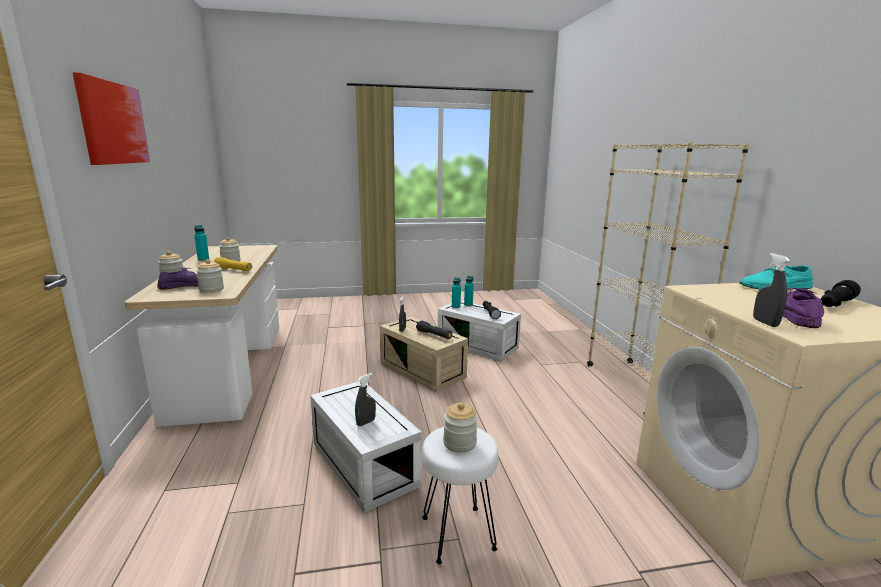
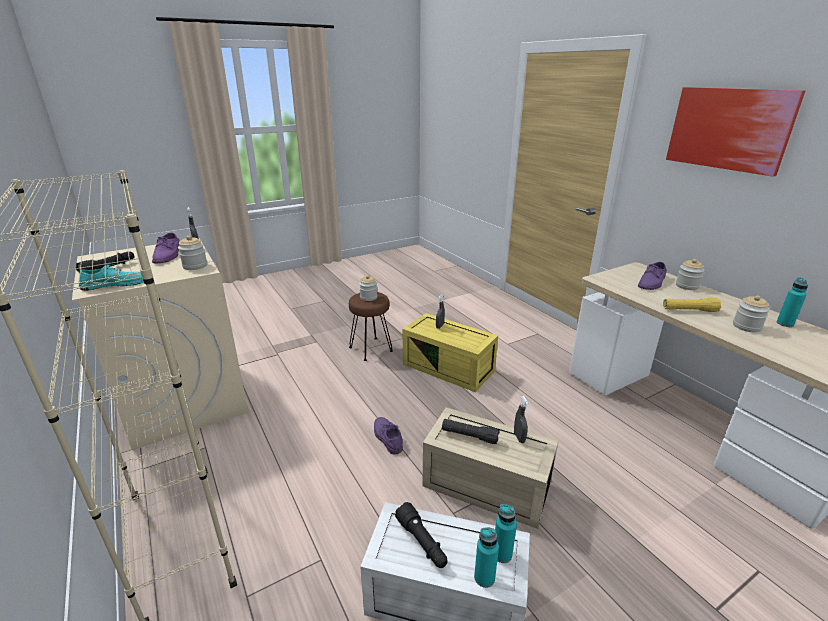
camera: 160 degrees right, 10 degrees up
(211, 289) = (621, 281): jar -> jar (195, 266)
(361, 464) = (450, 367): white storage box -> yellow storage box
(457, 533) = (371, 349): white stool -> brown stool
(480, 409) = (387, 437): none -> purple shoe

